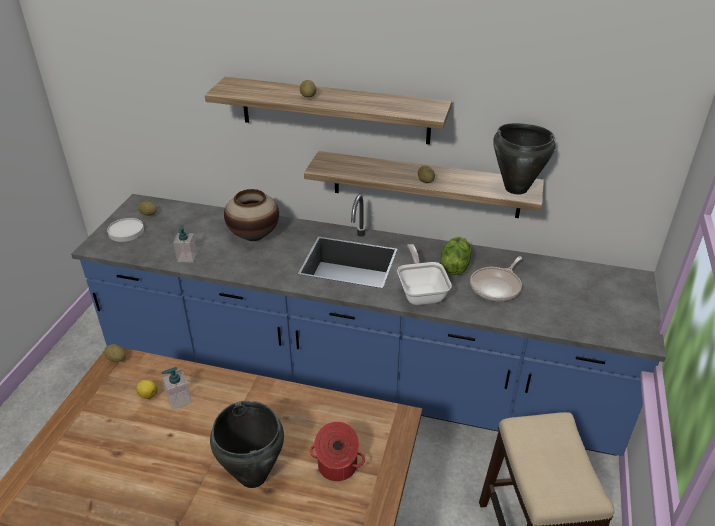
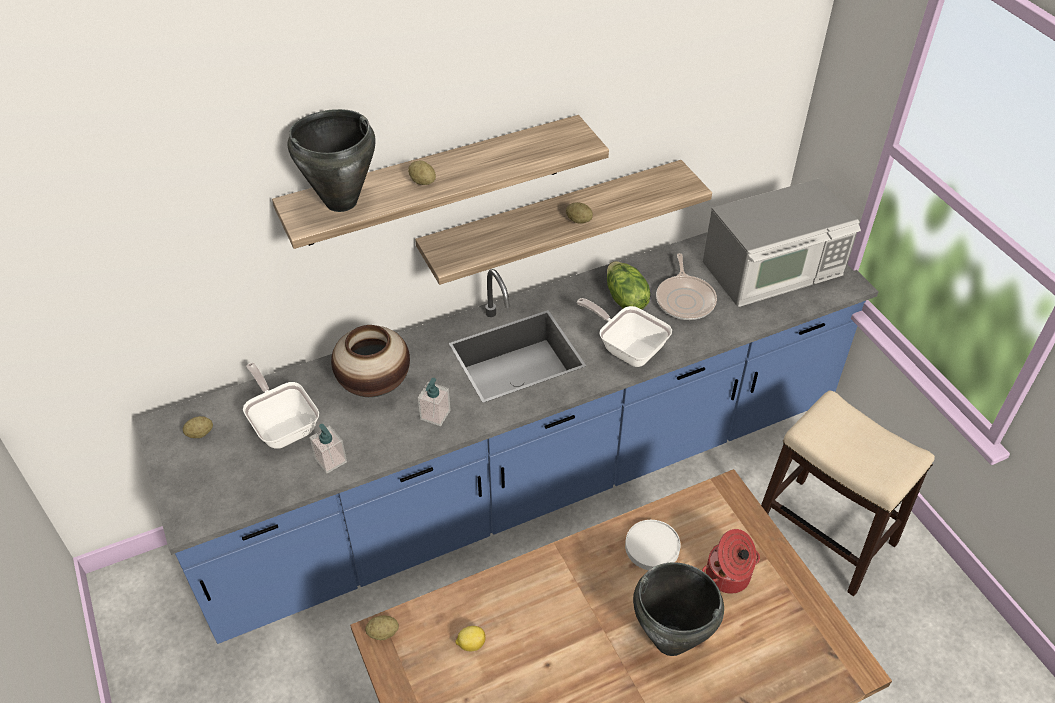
camera: 40 degrees left, 10 degrees up
(126, 231) = (204, 474): white plate -> white plate (652, 546)
(179, 400) = (510, 624): soap dispenser -> soap dispenser (435, 415)
(187, 230) = (283, 425): none -> frying pan
(515, 188) = (670, 184): black cooking pot -> black cooking pot (340, 201)
(589, 302) = (774, 270): none -> microwave

